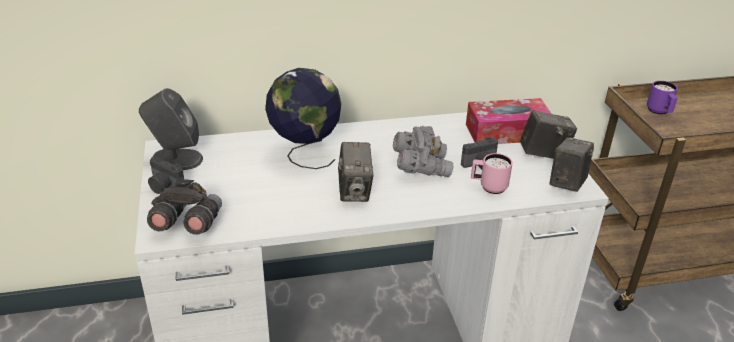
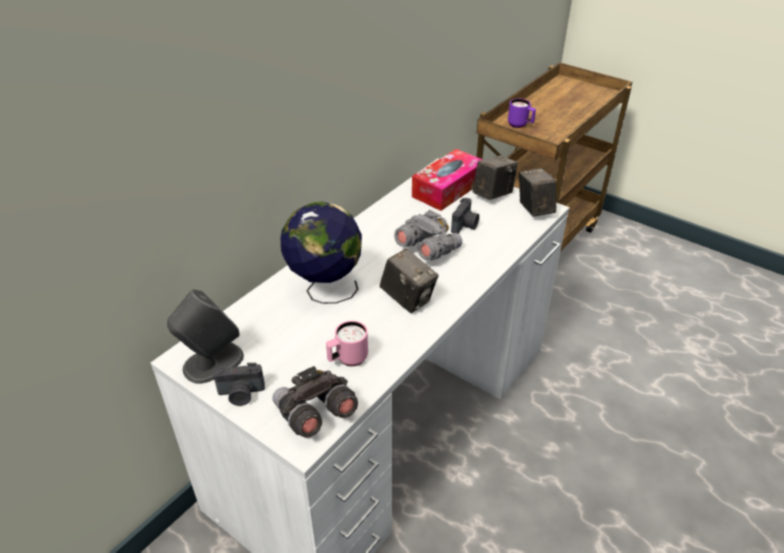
camera: 40 degrees left, 5 degrees up
(488, 187) = (492, 240): pink mug -> pink mug (347, 360)

